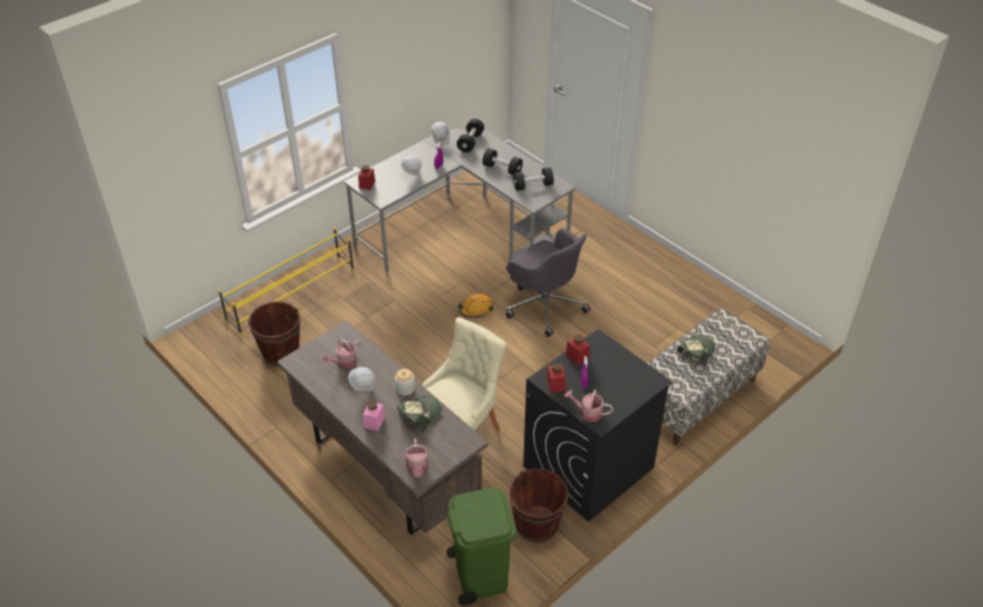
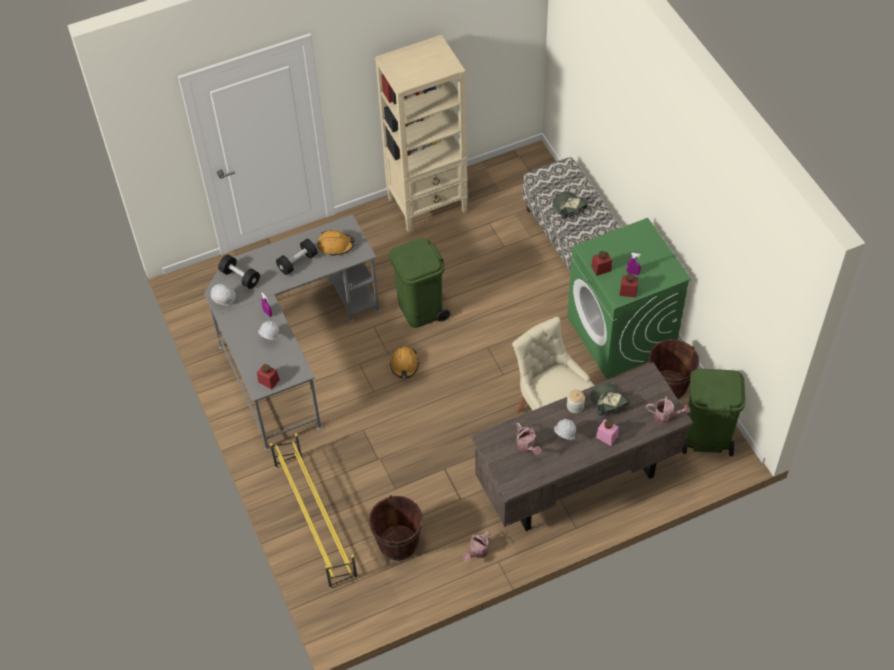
camera: 70 degrees left, 10 degrees up
(533, 186) = (336, 245): black dumbbell -> orange hard hat
(545, 305) = (421, 310): grey office chair -> green trash can
(587, 413) = (664, 279): watering can -> watering can (477, 552)
(588, 467) = (621, 334): black washing machine -> green washing machine
(674, 279) = (428, 205): none -> beige bookcase

